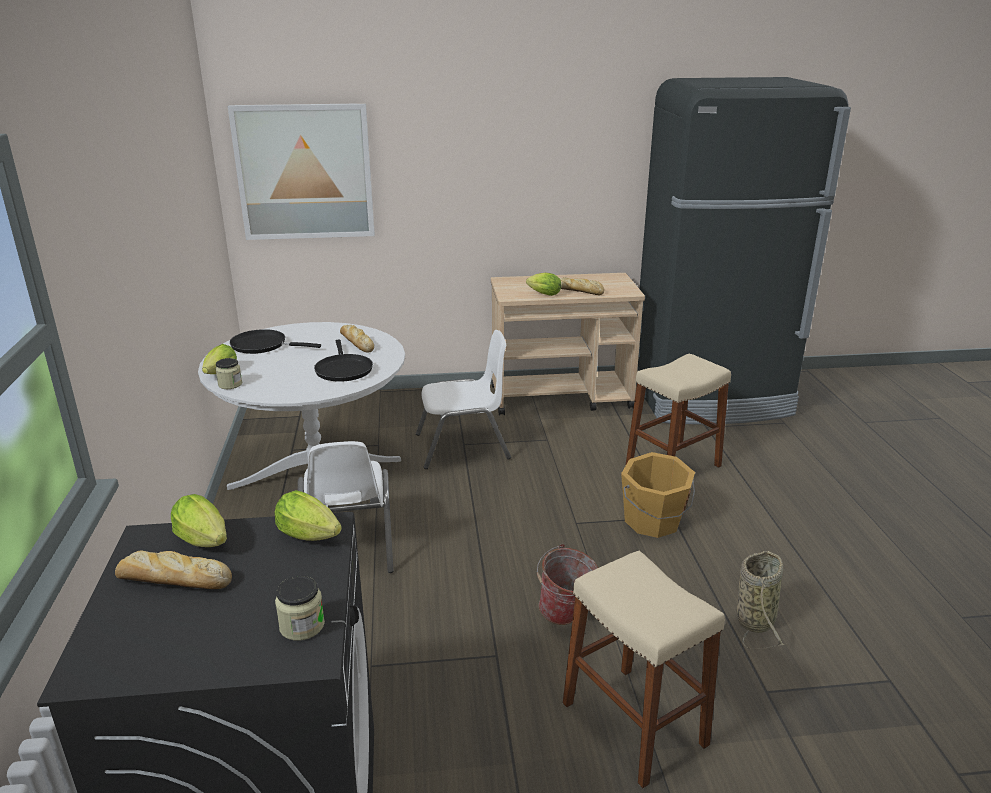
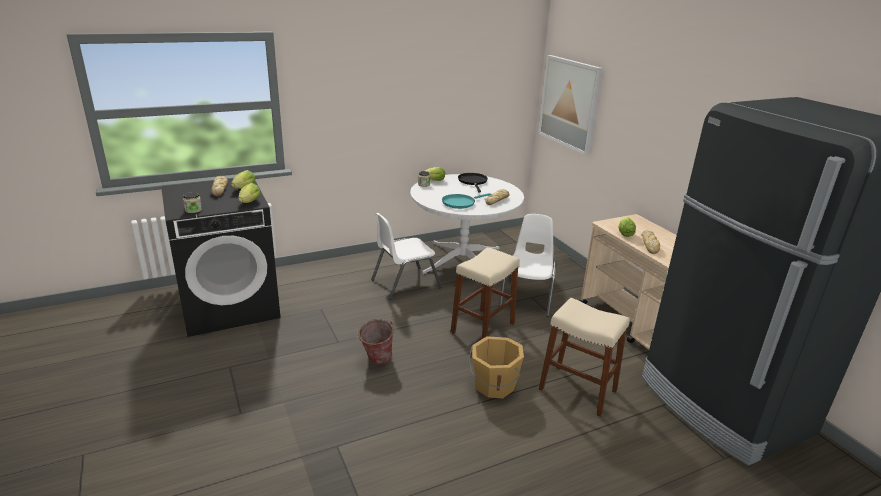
camera: 70 degrees right, 0 degrees up
(343, 369) = (460, 203): black frying pan -> turquoise frying pan
(463, 447) = (527, 298): white chair -> white chair turned 135 degrees counterclockwise
(634, 723) = (300, 393): beige stool -> beige stool (483, 328)
(755, 618) = (406, 440): basket -> none

